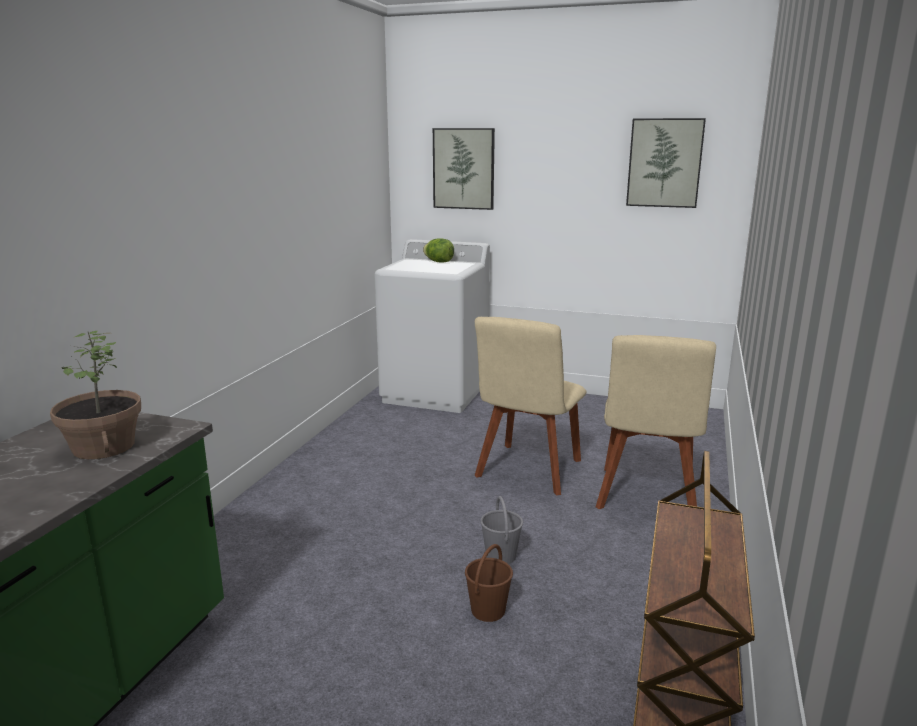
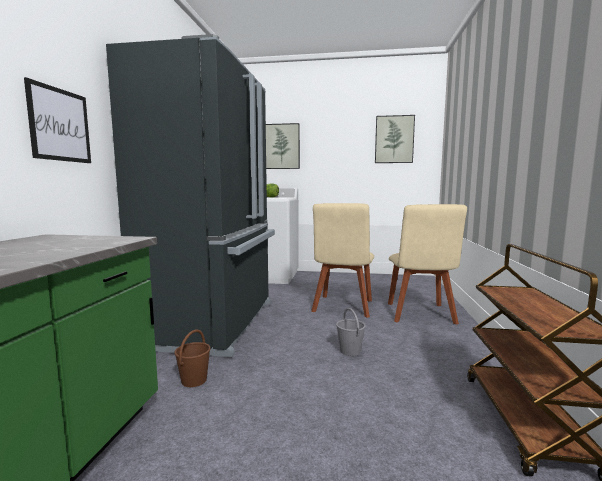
camera: 10 degrees left, 10 degrees down
(94, 257) = (60, 125): none -> picture
(103, 447) = (64, 245): potted plant -> none
(326, 487) = (215, 323): none -> black fridge
(487, 611) = (358, 383): brown bucket -> brown bucket (193, 380)

